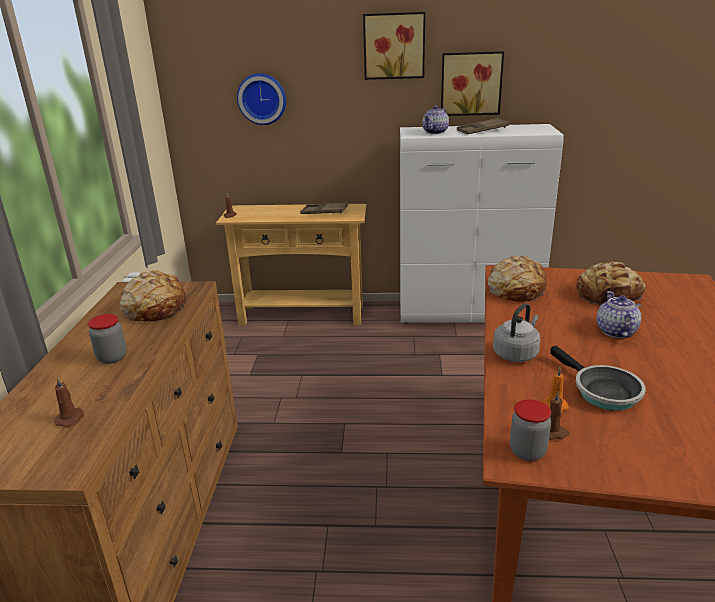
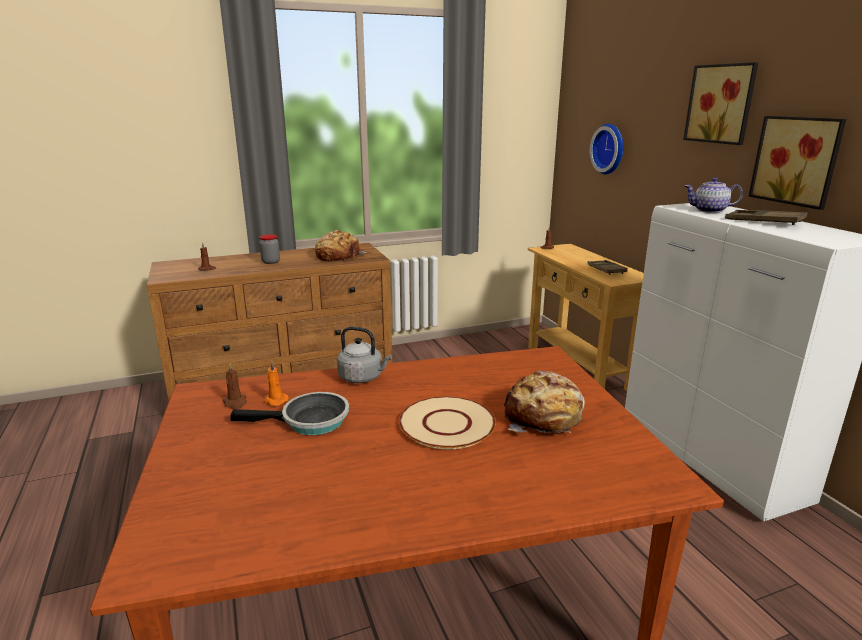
camera: 65 degrees right, 5 degrees down
(516, 289) = (507, 365): bread -> none
(527, 451) = (208, 395): jar -> none
(602, 391) = (309, 421): frying pan -> frying pan turned 135 degrees counterclockwise
(615, 331) = (446, 424): teapot -> beige plate

